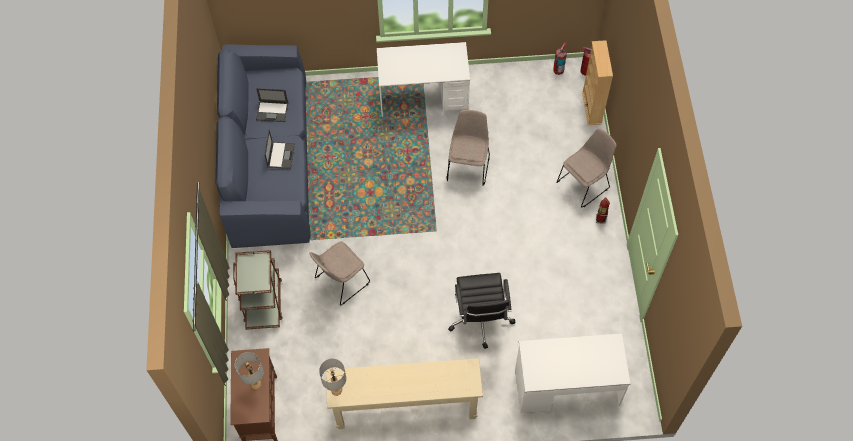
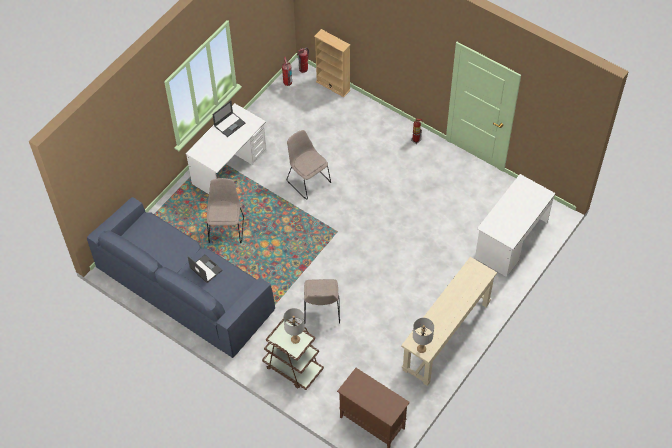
camera: 50 degrees left, 5 degrees down
(255, 384) = (375, 392): grey table lamp -> grey table lamp (295, 339)
(272, 111) = (164, 250): laptop -> laptop (230, 124)
(480, 319) = (423, 252): black office chair -> none
(584, 184) = (383, 130): beige chair -> beige chair (226, 228)

